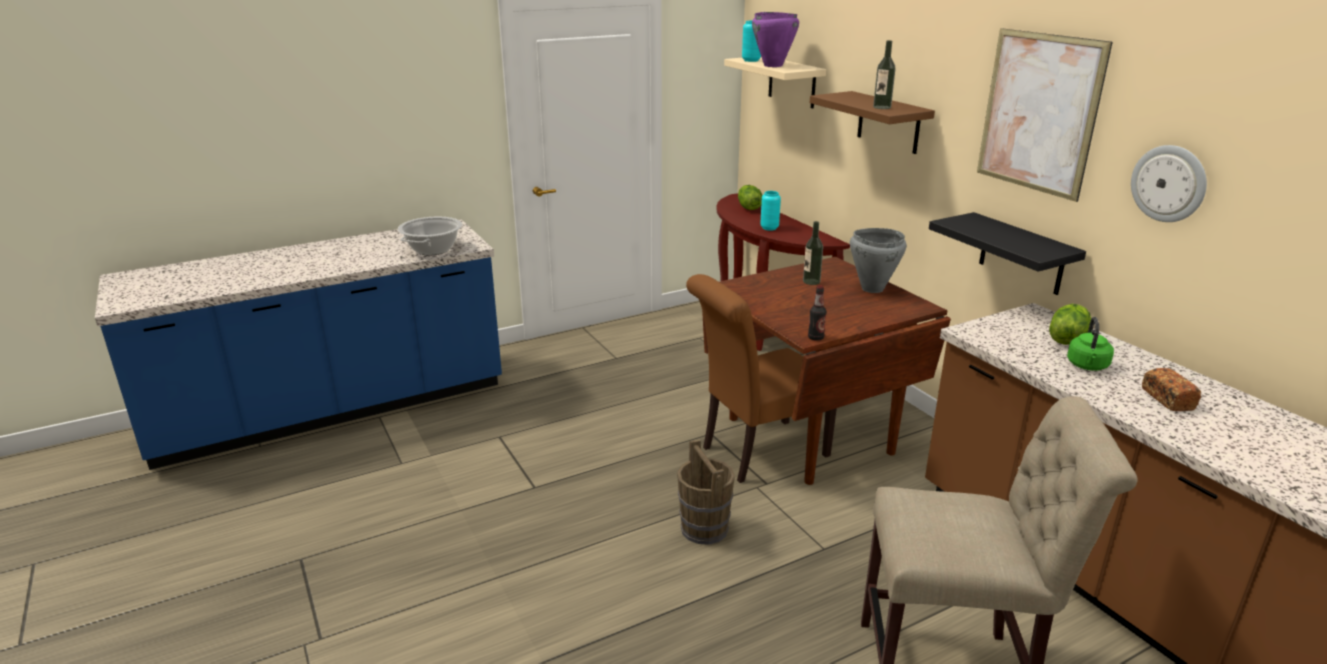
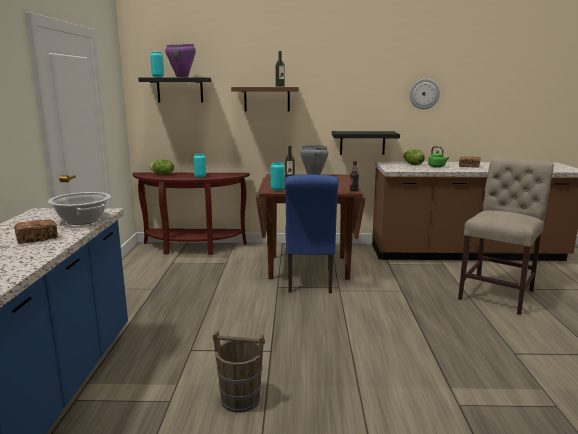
camera: 60 degrees left, 10 degrees down
(363, 256) = (37, 239): none -> bread
(704, 529) = (363, 312): brown bucket -> brown bucket (241, 399)
(741, 288) = (277, 189): none -> turquoise vase
(757, 453) = (309, 281): brown chair -> blue chair
(792, 82) = (180, 90): beige shelf -> black shelf
(1039, 113) = (359, 77): picture -> none

